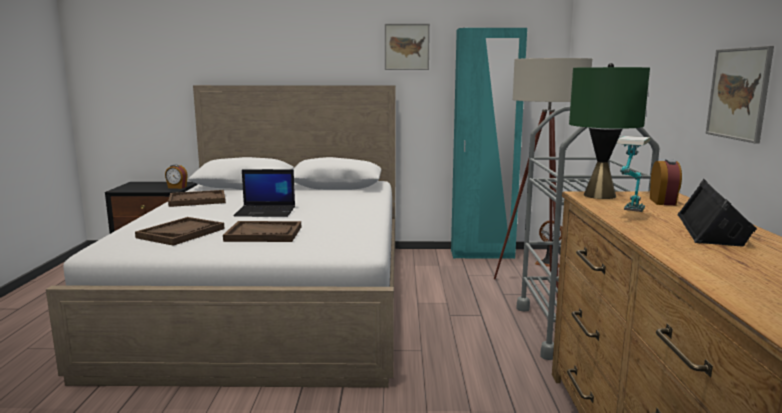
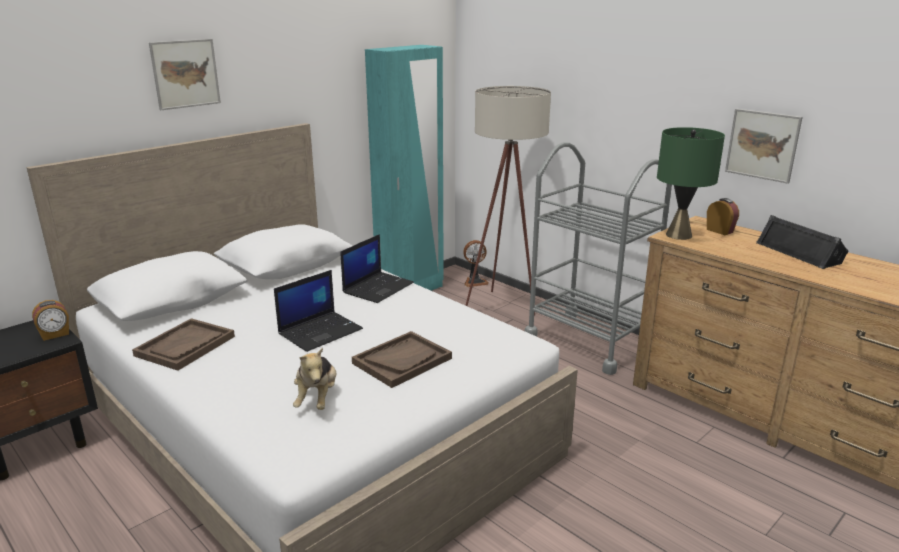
camera: 45 degrees left, 10 degrees up
(181, 233) = (317, 399): brown tray -> plush toy
(354, 204) = (378, 287): none -> laptop
(406, 47) = (312, 73): picture -> picture (185, 73)
(628, 215) = (741, 252): table lamp -> none

